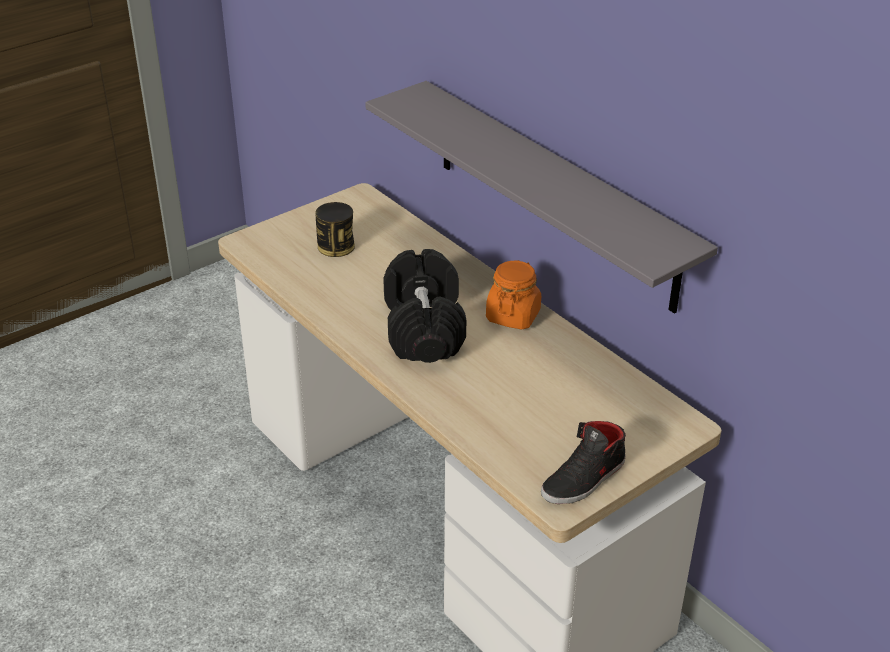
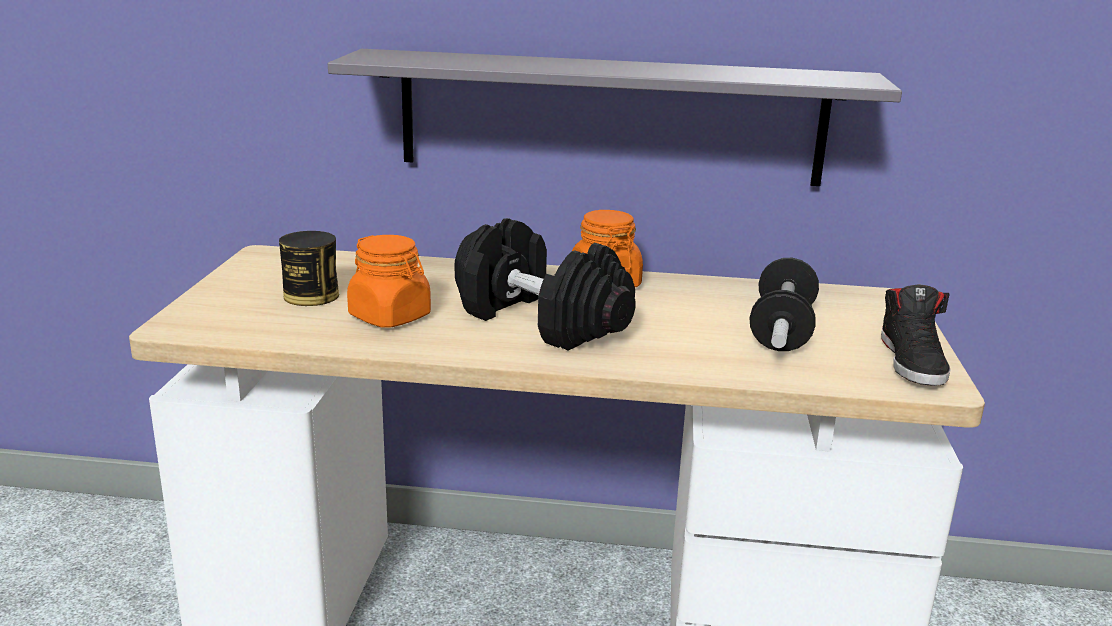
camera: 45 degrees left, 15 degrees down
(351, 284) = (390, 316): none -> orange jar
(550, 412) = (781, 331): none -> dumbbell

